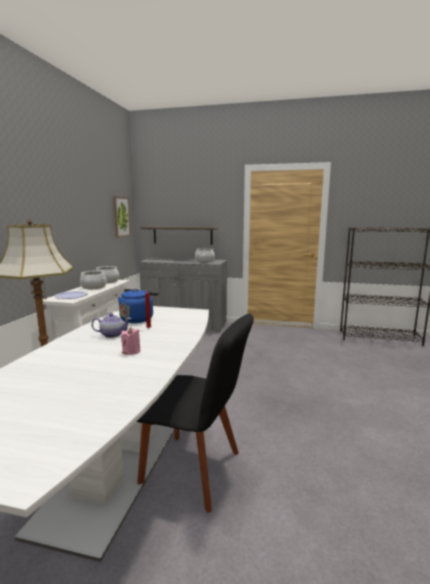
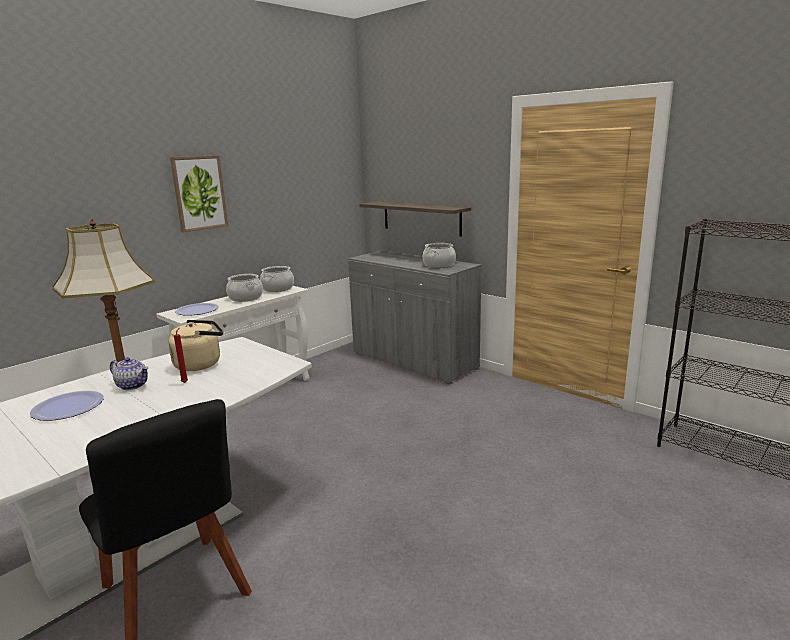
camera: 30 degrees right, 5 degrees up
(87, 352) = (68, 407): none -> plate
(121, 217) = (329, 189): picture -> picture (199, 193)
(131, 351) = (104, 418): pink candle -> none
(138, 319) = (201, 364): blue kettle -> beige kettle

